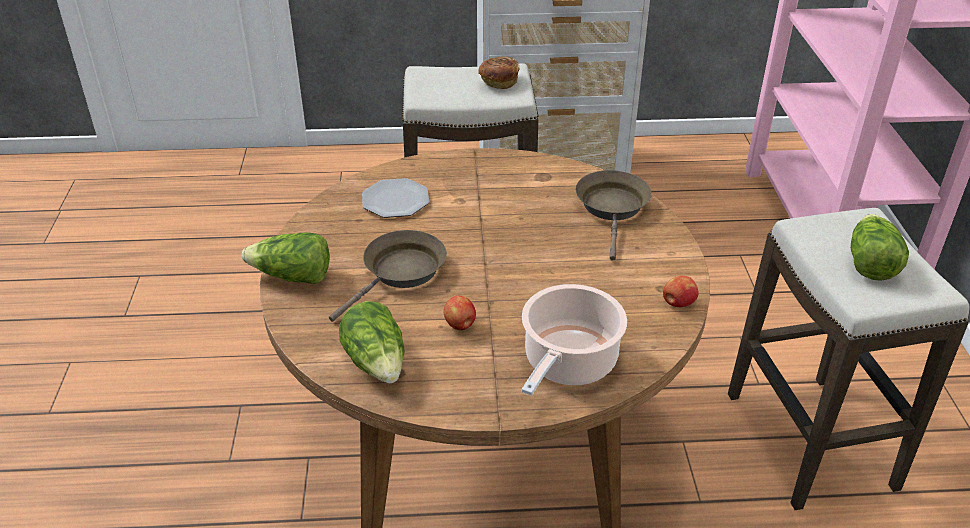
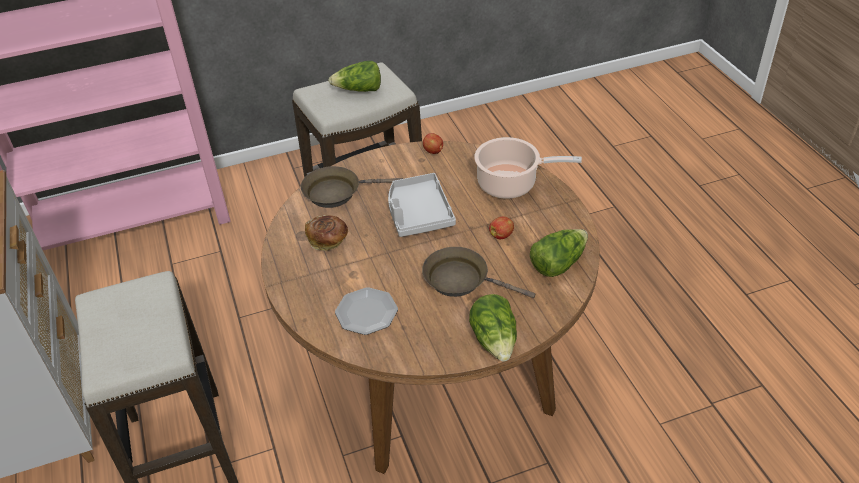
camera: 105 degrees left, 5 degrees up
(499, 82) = (125, 303): bread -> bread (328, 240)
(541, 263) = (418, 213): none -> grey tray

